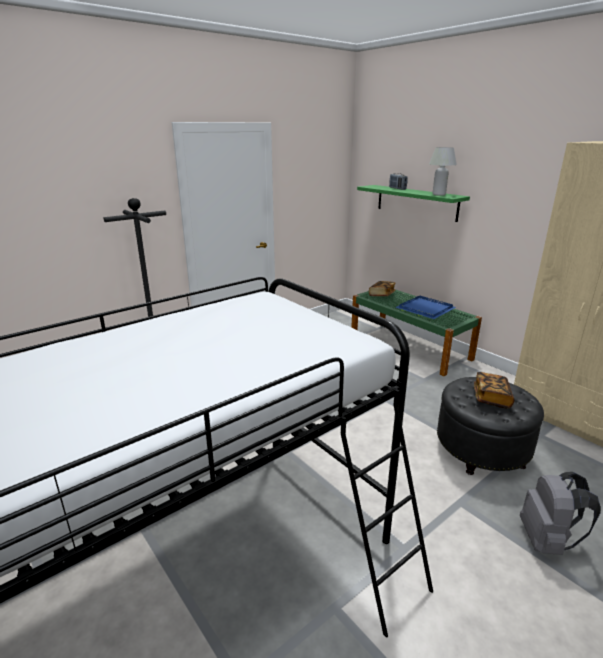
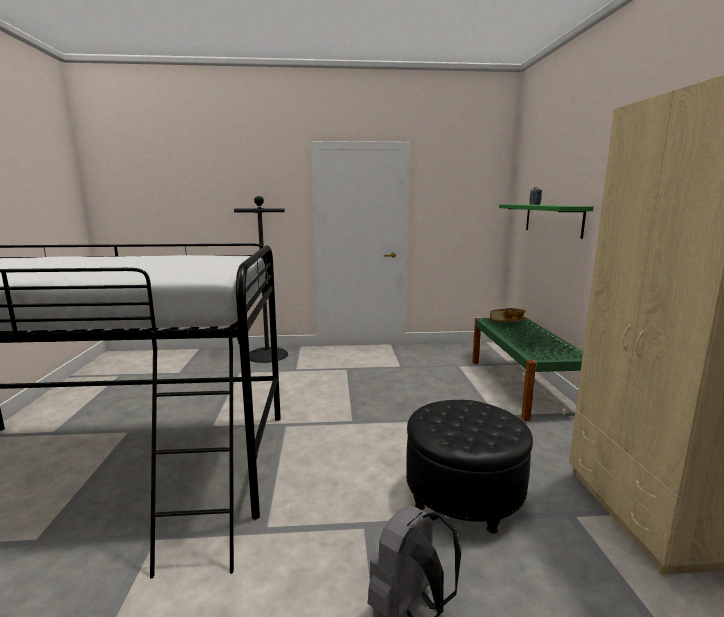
camera: 35 degrees right, 10 degrees down
(426, 309) = (536, 341): blue tray -> none
(439, 194) = (559, 205): white table lamp -> none
(491, 398) = (466, 422): book -> none

